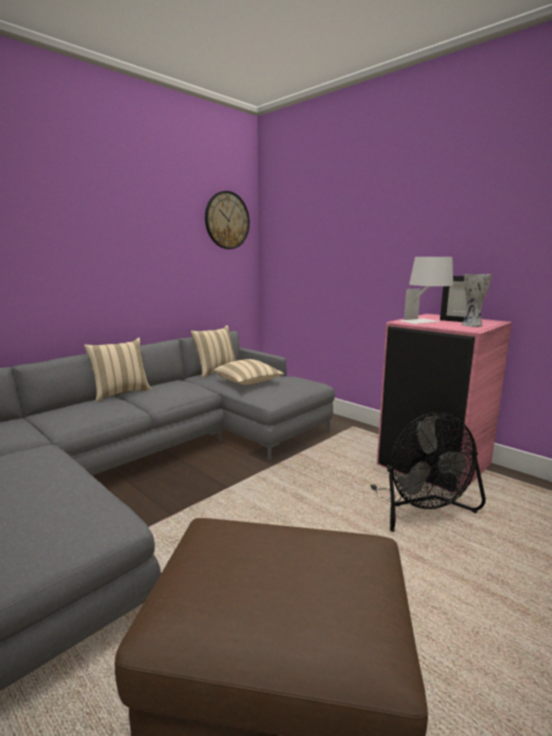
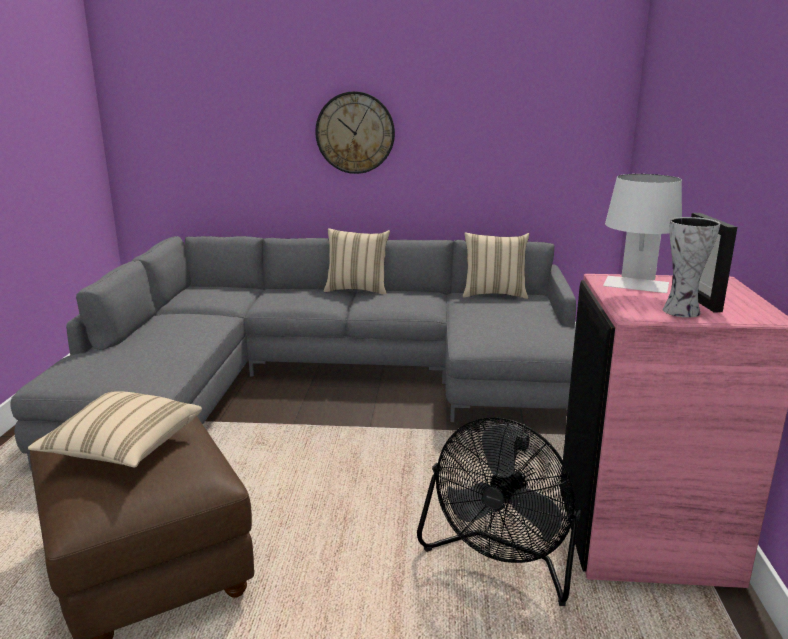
camera: 50 degrees right, 5 degrees up
(227, 220) = (572, 76): wall clock -> wall clock (355, 133)
(248, 382) = (489, 317): beige pillow -> beige pillow (123, 449)

